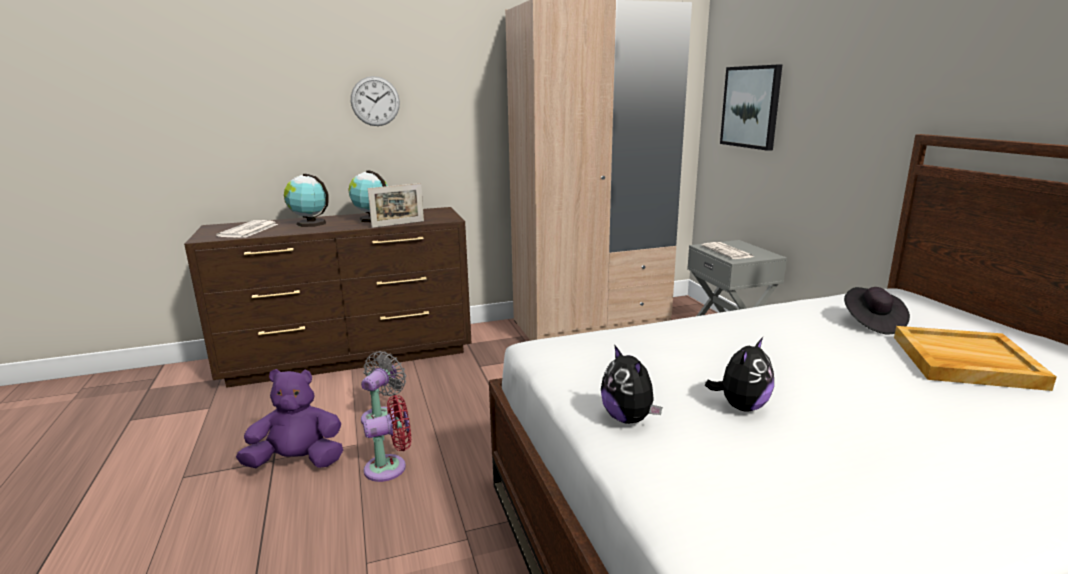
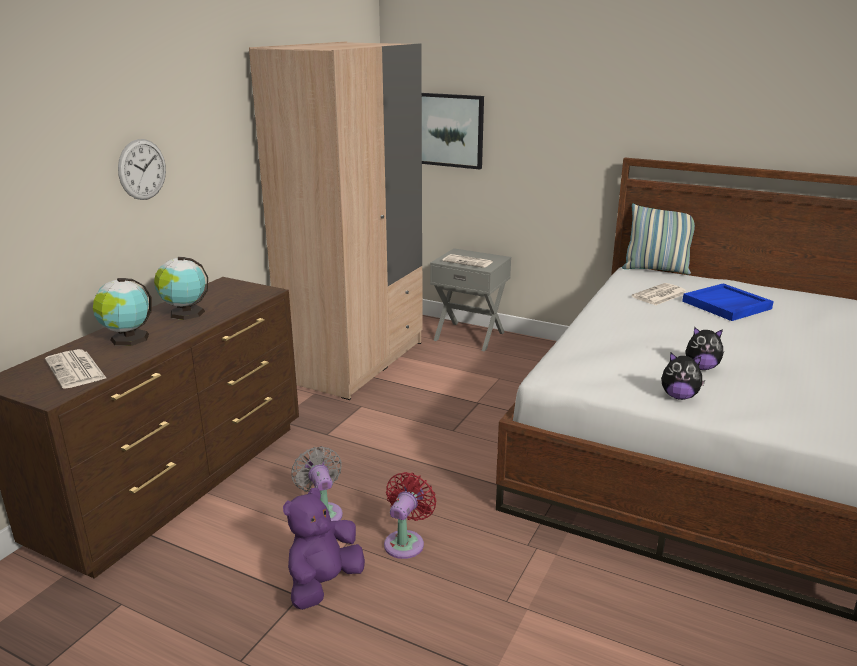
camera: 45 degrees left, 5 degrees up
(398, 224) = (234, 311): picture frame -> none
(741, 406) = (701, 367): plush toy -> plush toy turned 105 degrees clockwise
(872, 323) = (659, 295): black hat -> newspaper
(937, 300) = (656, 269): none -> pillow
(964, 362) = (726, 305): beige tray -> blue tray

